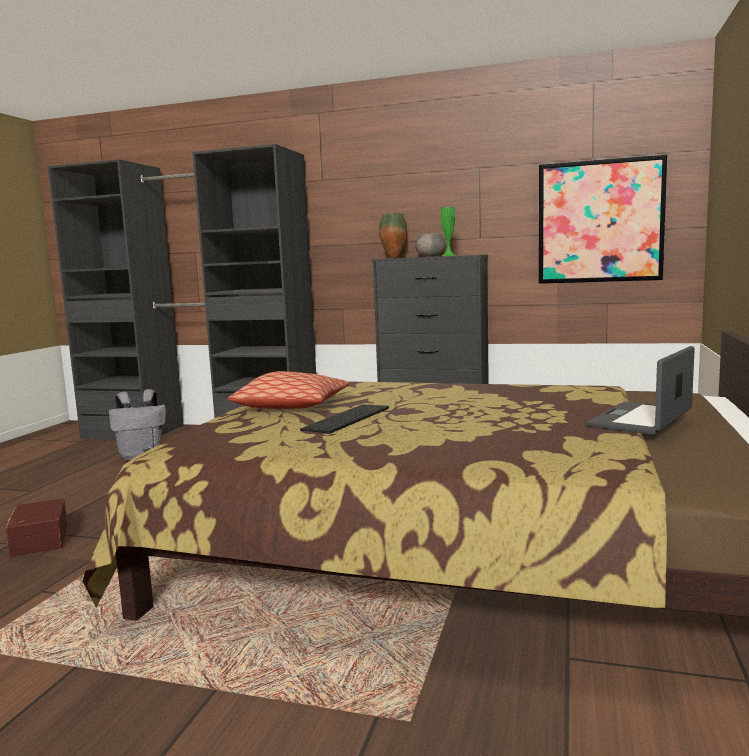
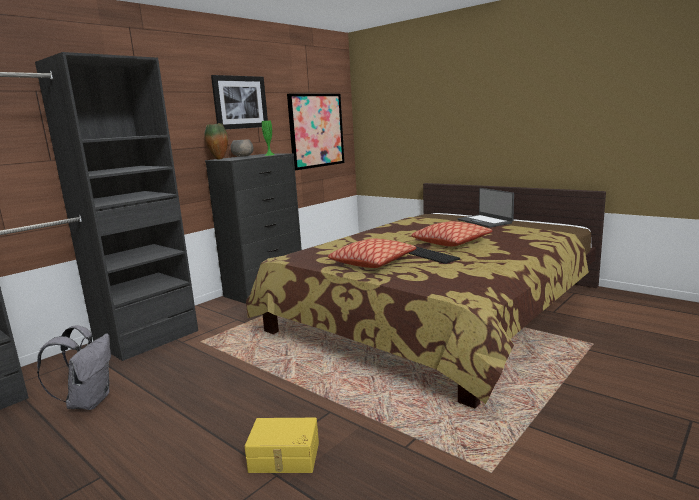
camera: 65 degrees left, 5 degrees up
(38, 540) = (284, 458): brown storage box -> yellow storage box
(435, 420) = (451, 242): none -> pillow
(450, 184) = (240, 102): none -> picture

